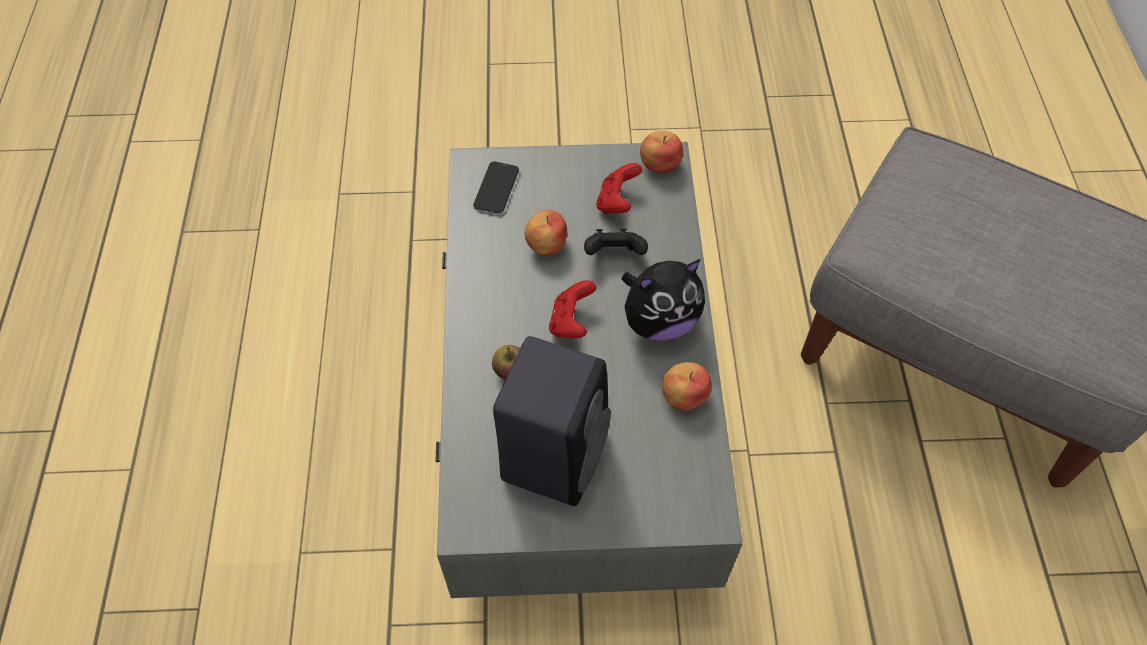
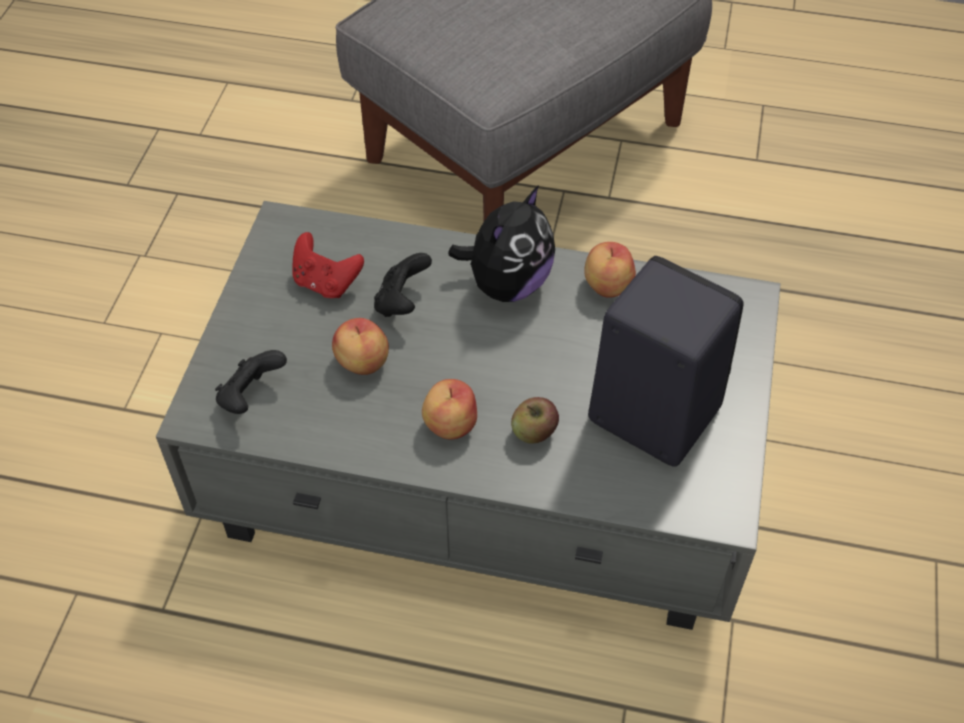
camera: 75 degrees left, 5 degrees down
(496, 189) = (251, 397): phone -> black game controller
(571, 322) = (482, 362): red game controller -> none
(659, 321) = (507, 284): plush toy -> plush toy turned 45 degrees clockwise
(660, 164) = (286, 231): apple -> apple (450, 424)

